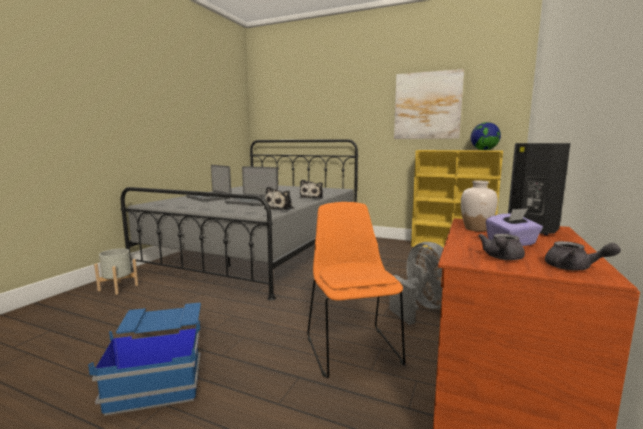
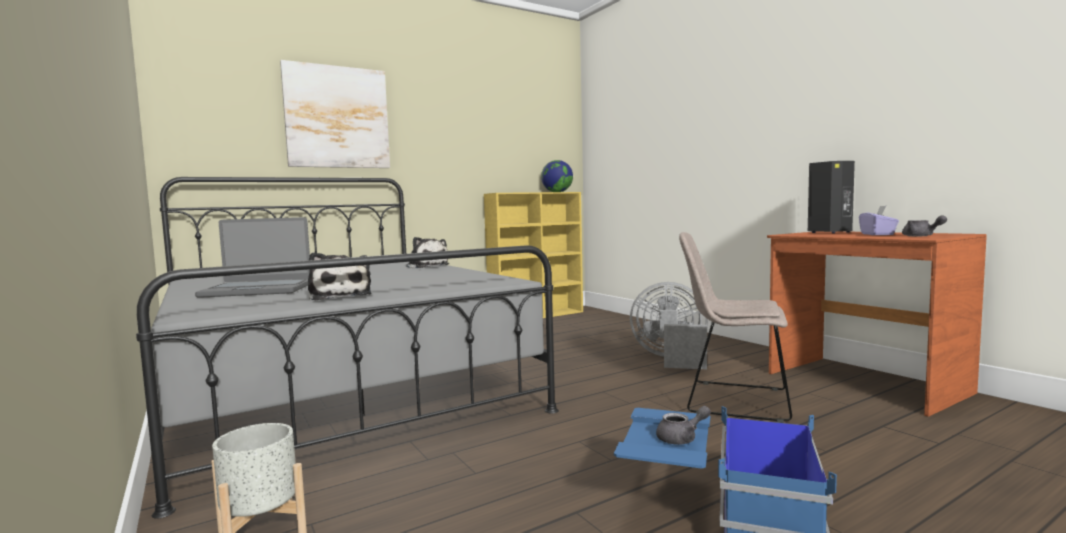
camera: 55 degrees left, 5 degrees down
(252, 202) = (385, 280): laptop -> none
(281, 208) = (479, 276): plush toy -> plush toy (340, 296)
(352, 348) = (732, 400): orange chair -> beige chair
(427, 106) = (487, 136): picture -> picture (337, 117)
(476, 229) = (820, 234): white vase -> none
(574, 268) = (946, 234): grey teapot -> grey teapot (682, 439)

